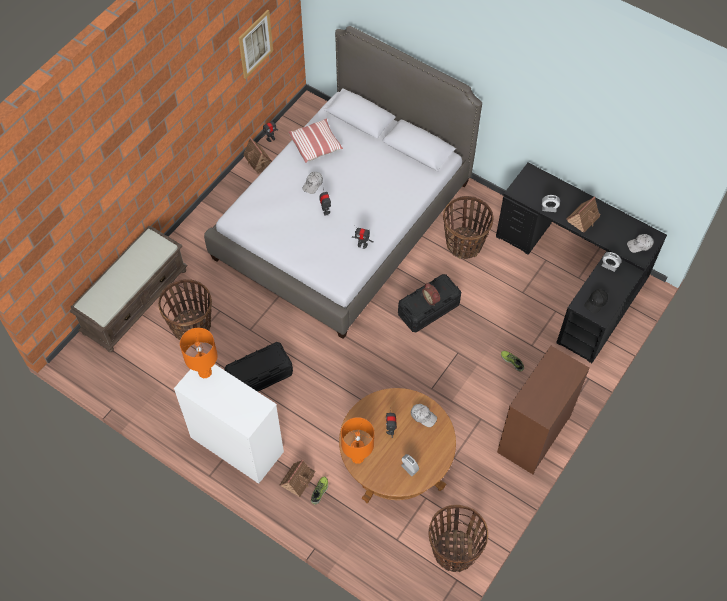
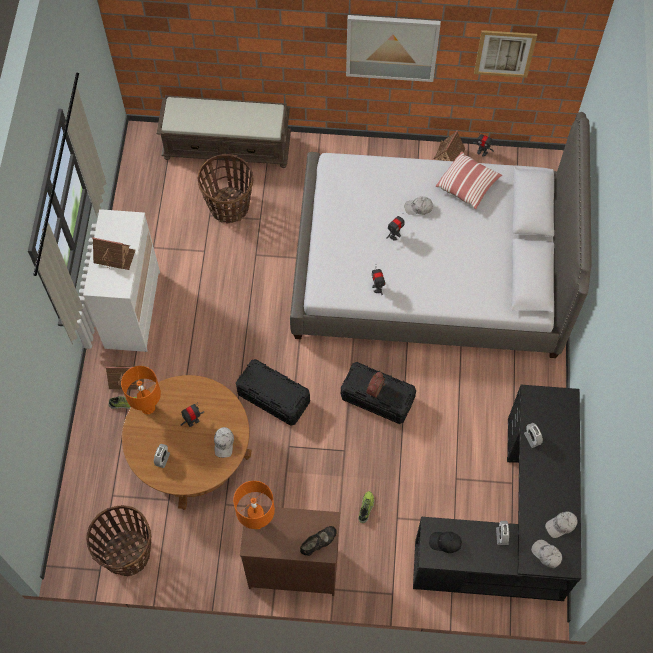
camera: 60 degrees right, 5 degrees up
(194, 107) = (391, 47): none -> picture
(205, 372) = (128, 224): orange table lamp -> orange table lamp (257, 522)
(260, 376) = (212, 290): black storage box -> black storage box (273, 398)
(464, 244) = (478, 393): basket -> none
(568, 371) = (318, 543): none -> black shoe
(583, 218) = (542, 479): toy house -> toy house (114, 256)
(623, 225) = (561, 525): none -> white cap

